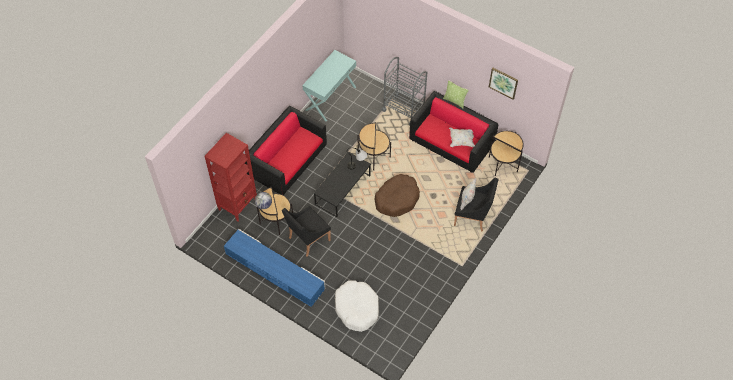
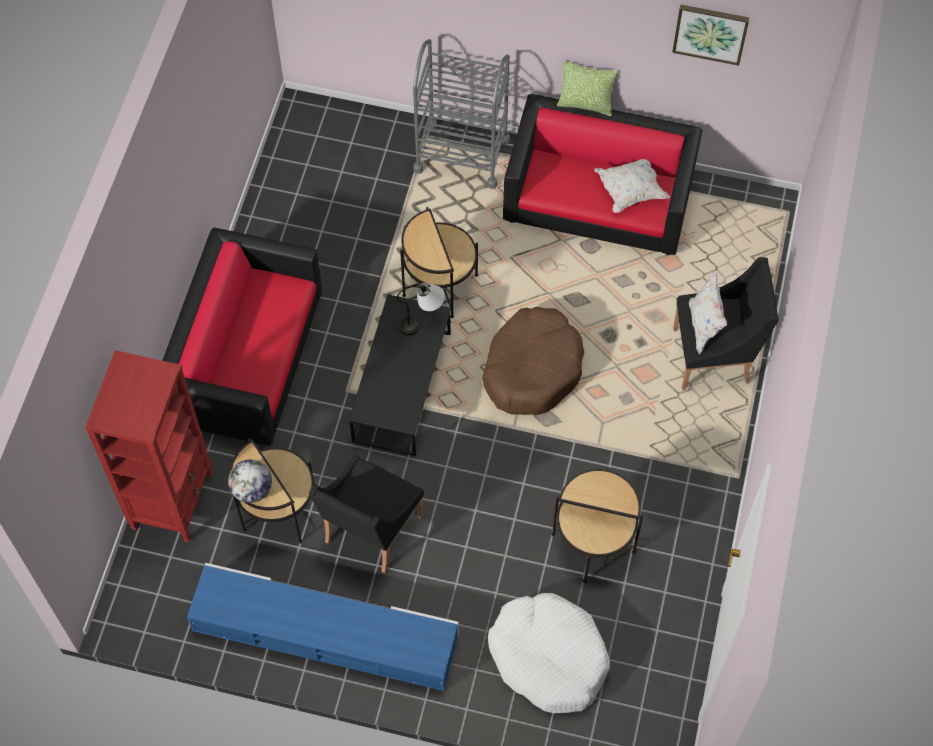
camera: 20 degrees left, 5 degrees up
(330, 98) = (285, 178): turquoise console table -> none
(503, 164) = (729, 215): side table -> side table (593, 543)

